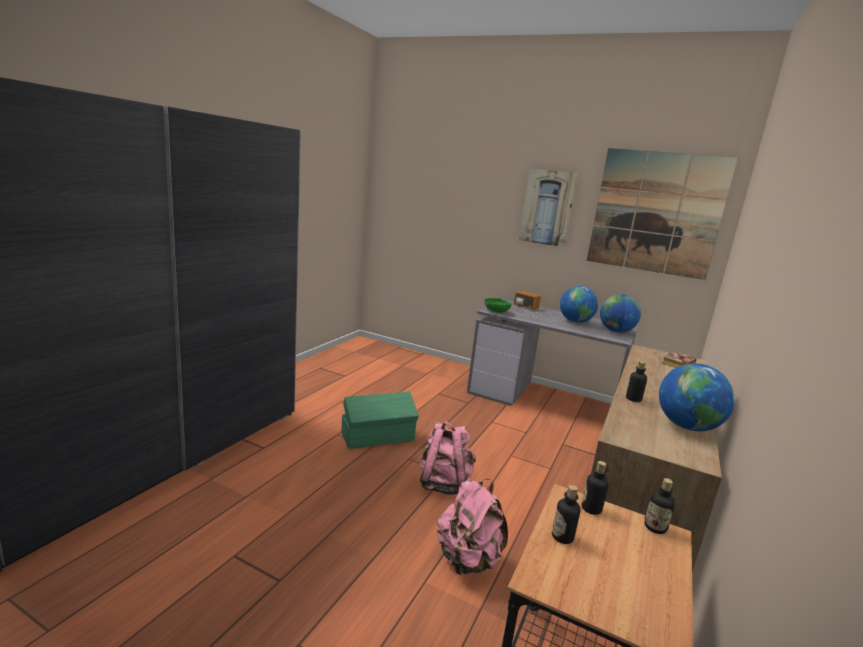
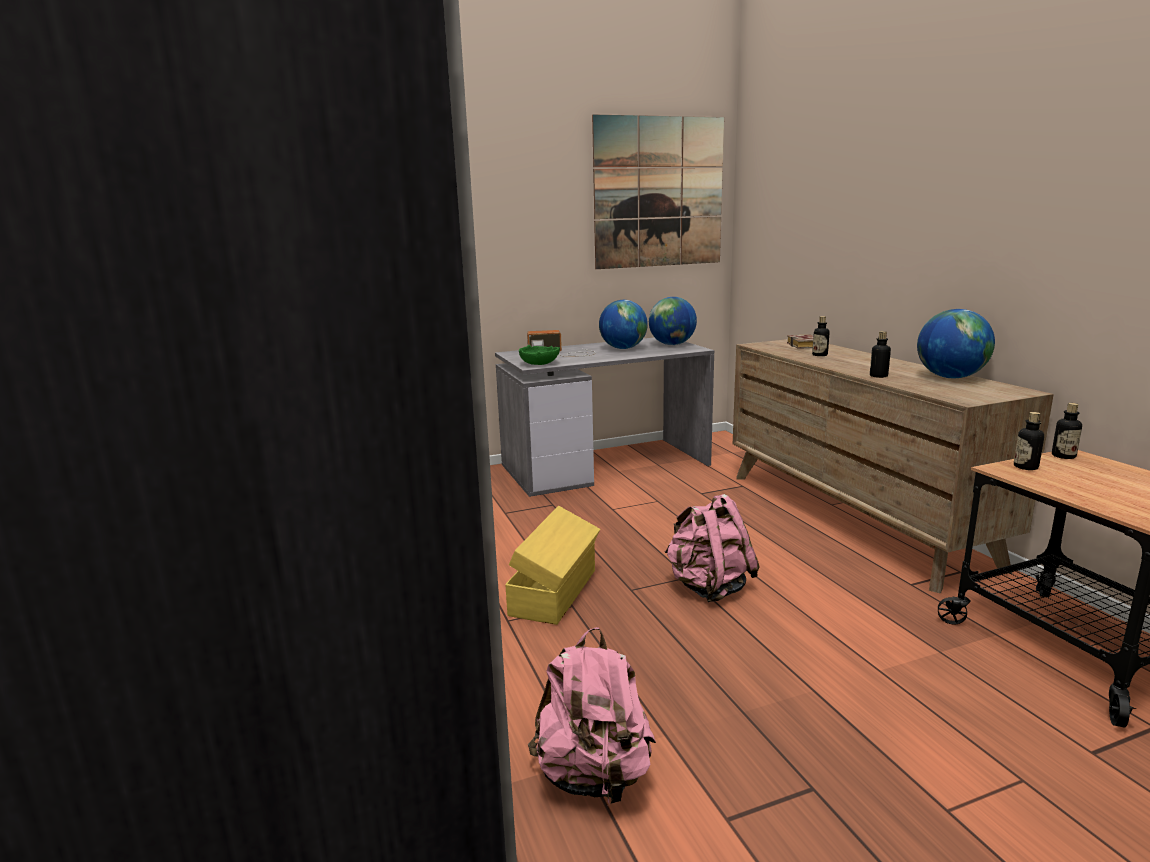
camera: 45 degrees left, 0 degrees up
(378, 437) = (555, 592): green storage box -> yellow storage box
(468, 560) = (859, 628): pink backpack -> pink backpack (593, 776)
(547, 208) = (531, 206): picture -> none
(562, 537) = (1075, 491): bottle -> bottle (819, 355)

